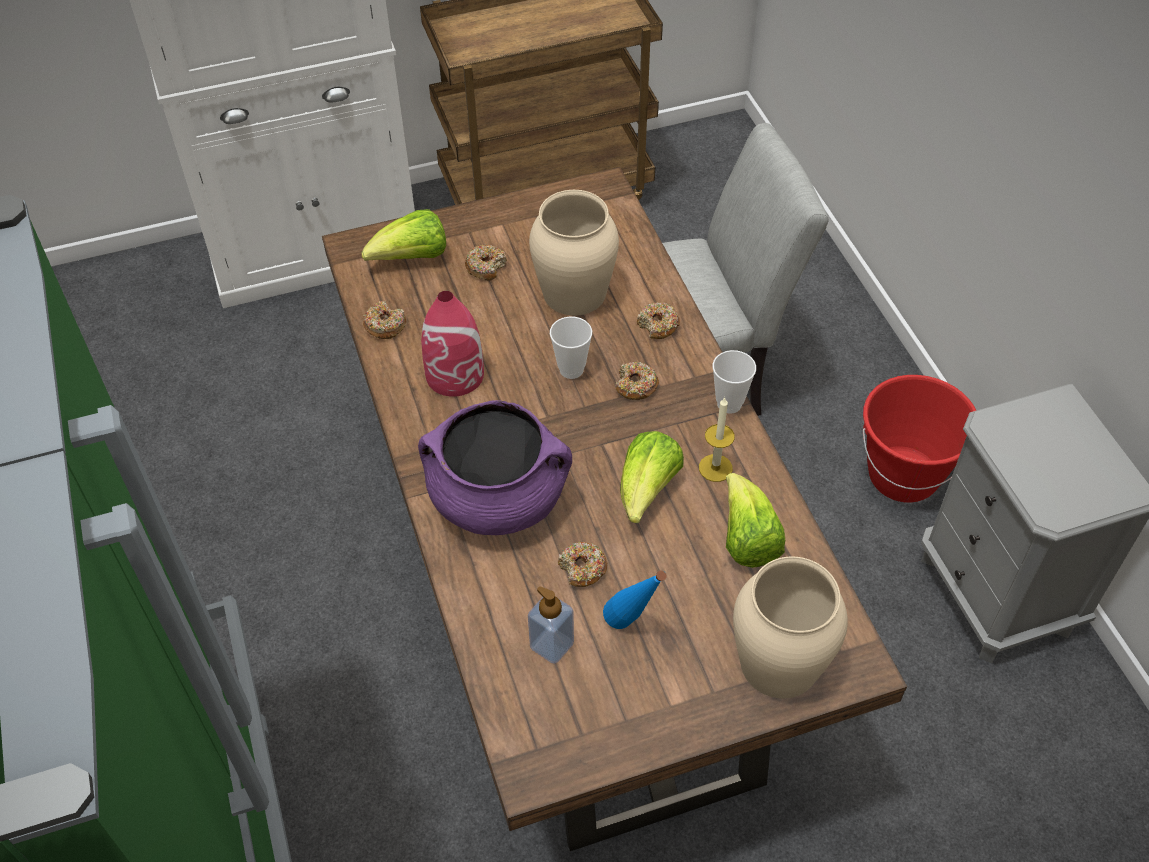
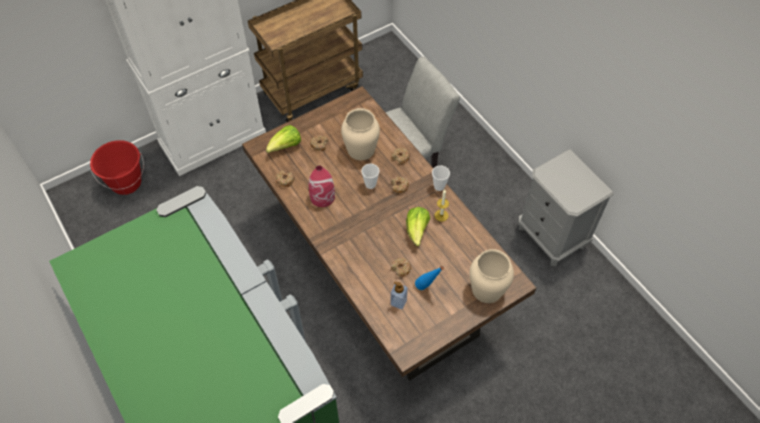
camera: 15 degrees left, 5 degrees up
(499, 498) = (358, 246): purple cooking pot -> none
(747, 539) = (461, 242): lettuce -> none
(903, 475) = (503, 193): red bucket -> red bucket (126, 183)

